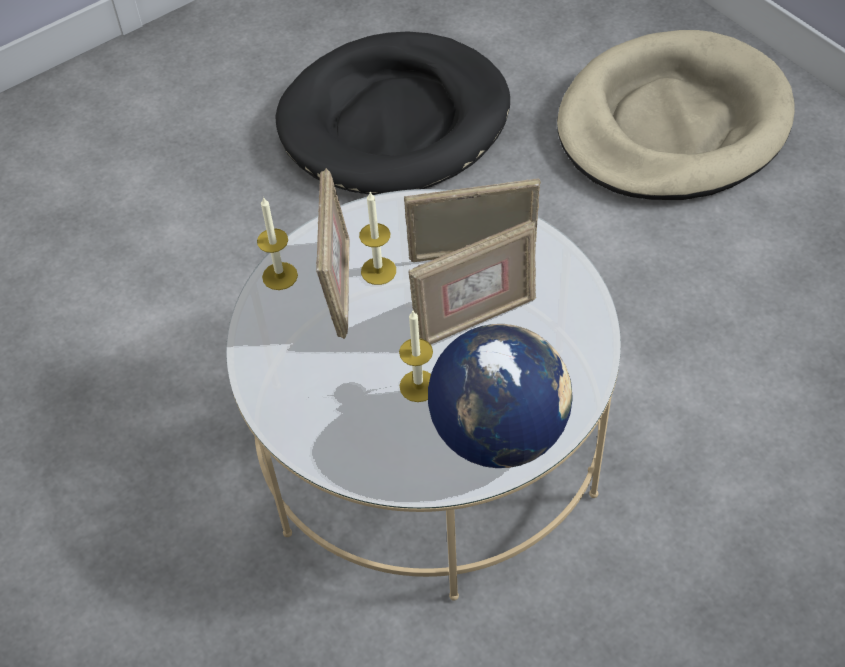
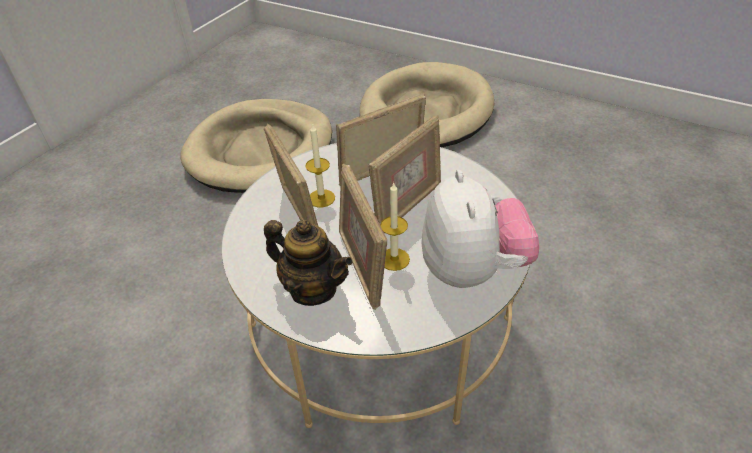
camera: 25 degrees left, 10 degrees down
(280, 276) = (248, 222): candle -> none
(310, 391) = (313, 289): none -> teapot
(377, 383) = (362, 267): none -> picture frame
(395, 121) = (261, 150): black dog bed -> beige dog bed
(499, 433) = (472, 270): globe -> plush toy

